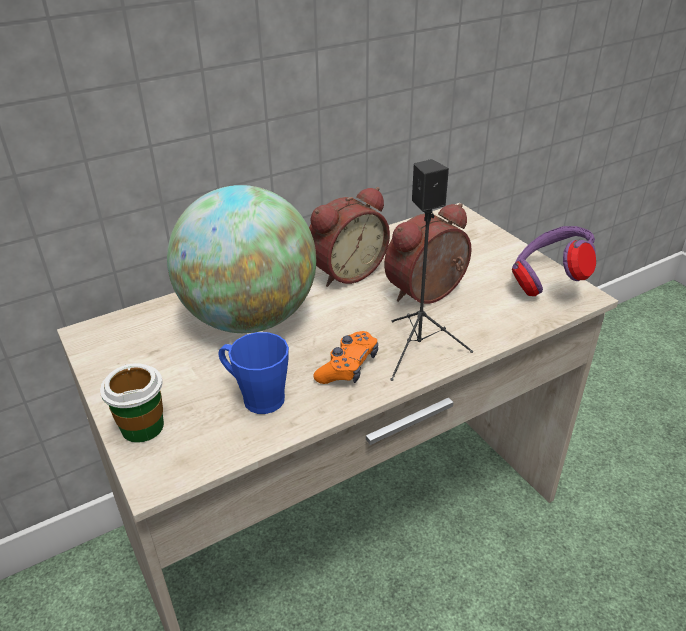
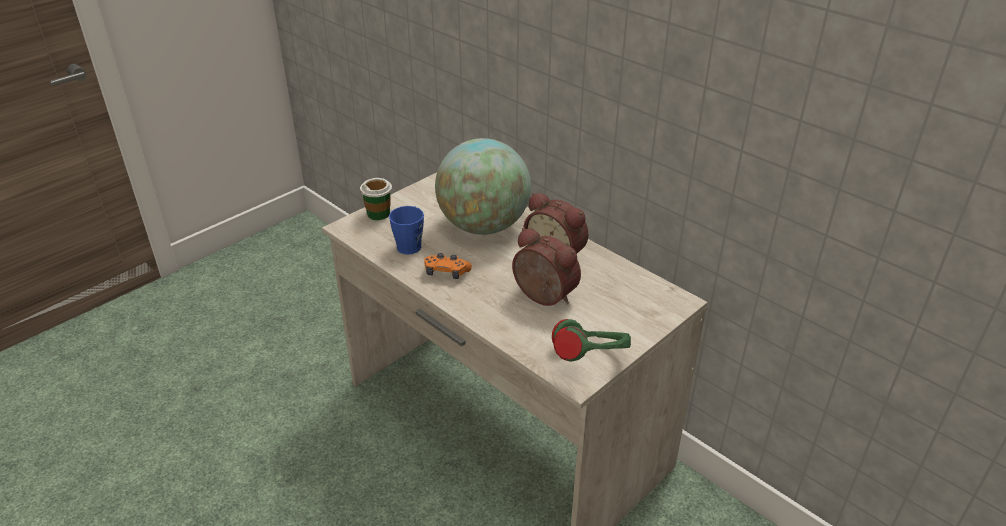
camera: 75 degrees right, 0 degrees up
(420, 349) = (474, 300): black speaker -> none
(547, 282) = (589, 360): purple headphones -> green headphones

